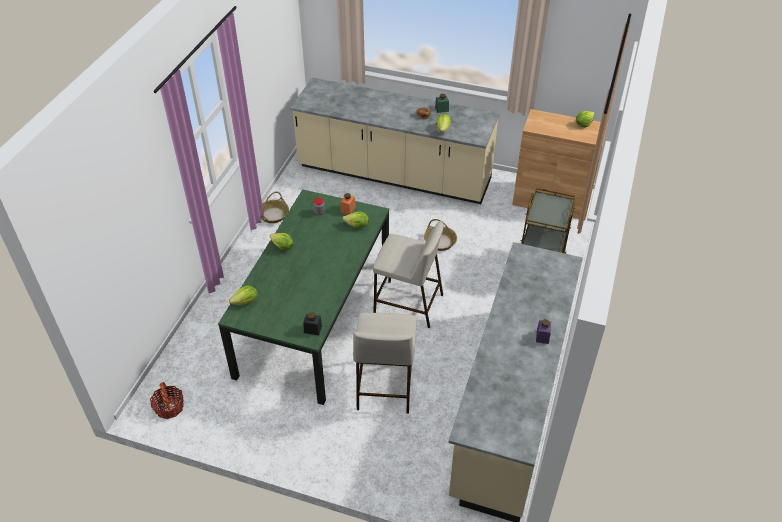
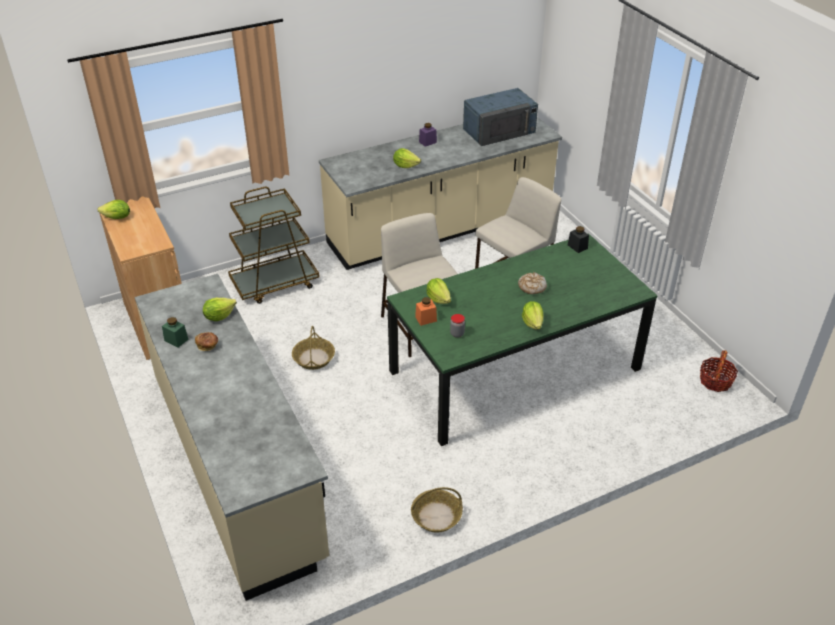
camera: 135 degrees left, 5 degrees down
(246, 302) = (616, 297): lettuce -> lettuce (405, 166)
(310, 272) = (531, 287): none -> bread
(511, 402) = (499, 130): none -> blue microwave

